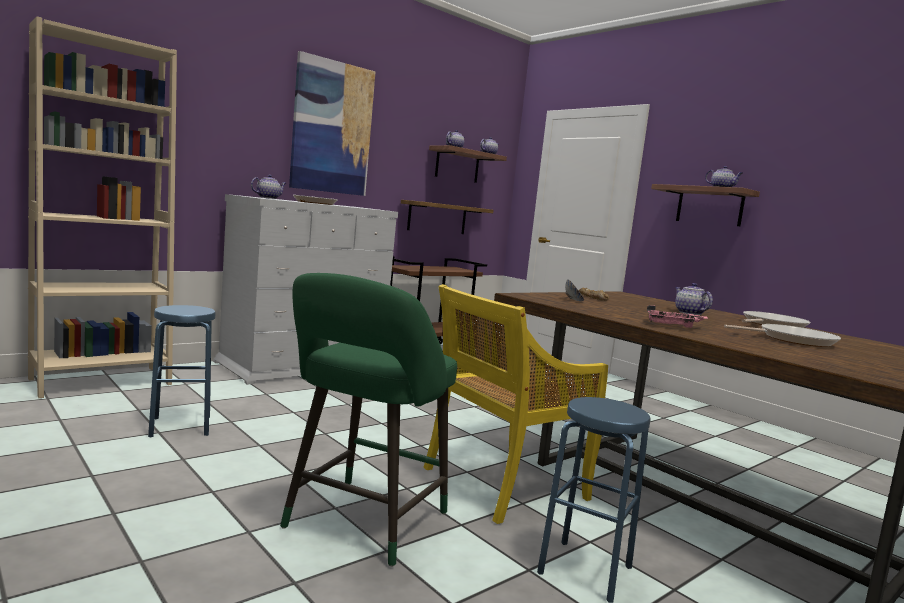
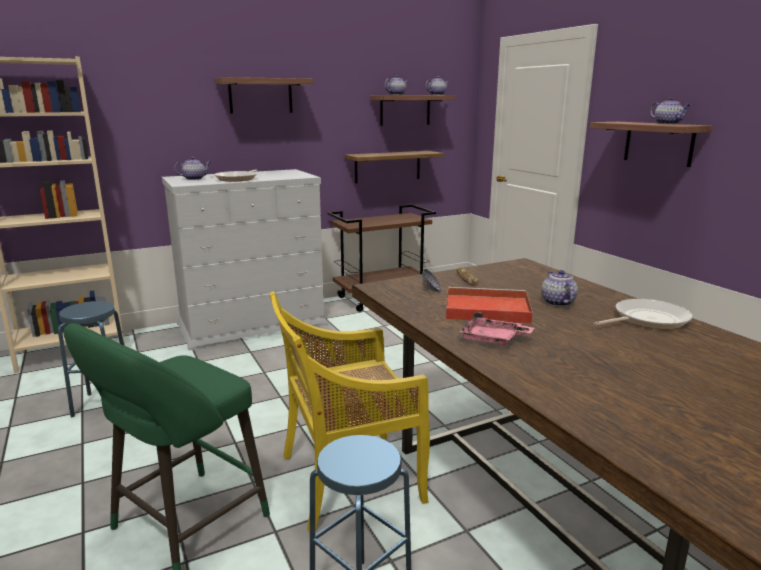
camera: 15 degrees right, 10 degrees up
(332, 127) = (260, 96): picture -> shelf
(638, 312) = (485, 309): none -> red tray
(792, 340) = (630, 358): frying pan -> none

